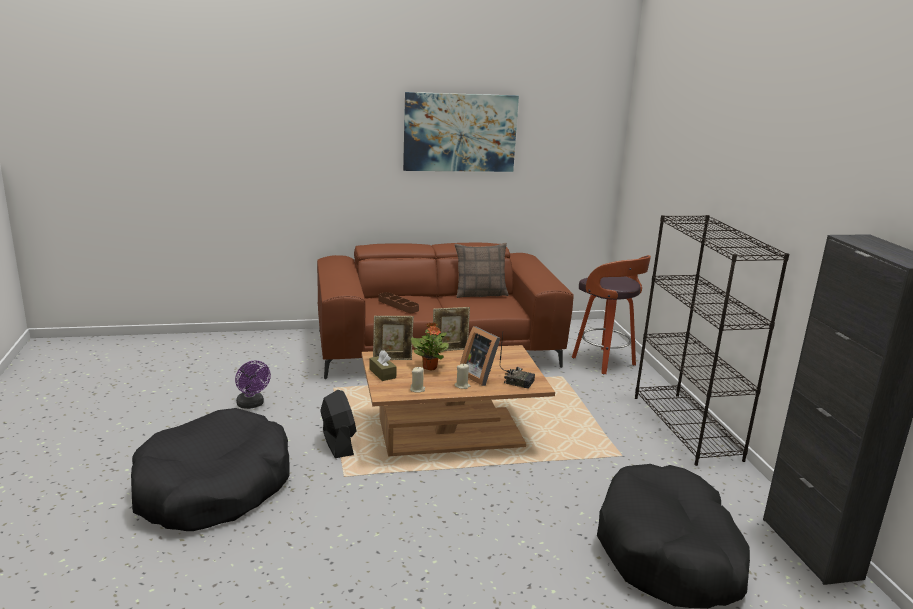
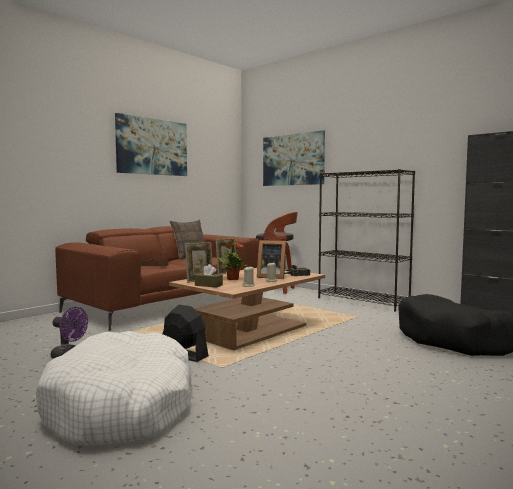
camera: 35 degrees left, 15 degrees down
(213, 488) = (122, 406): black dog bed -> white dog bed
(671, 167) = (293, 160): none -> picture

